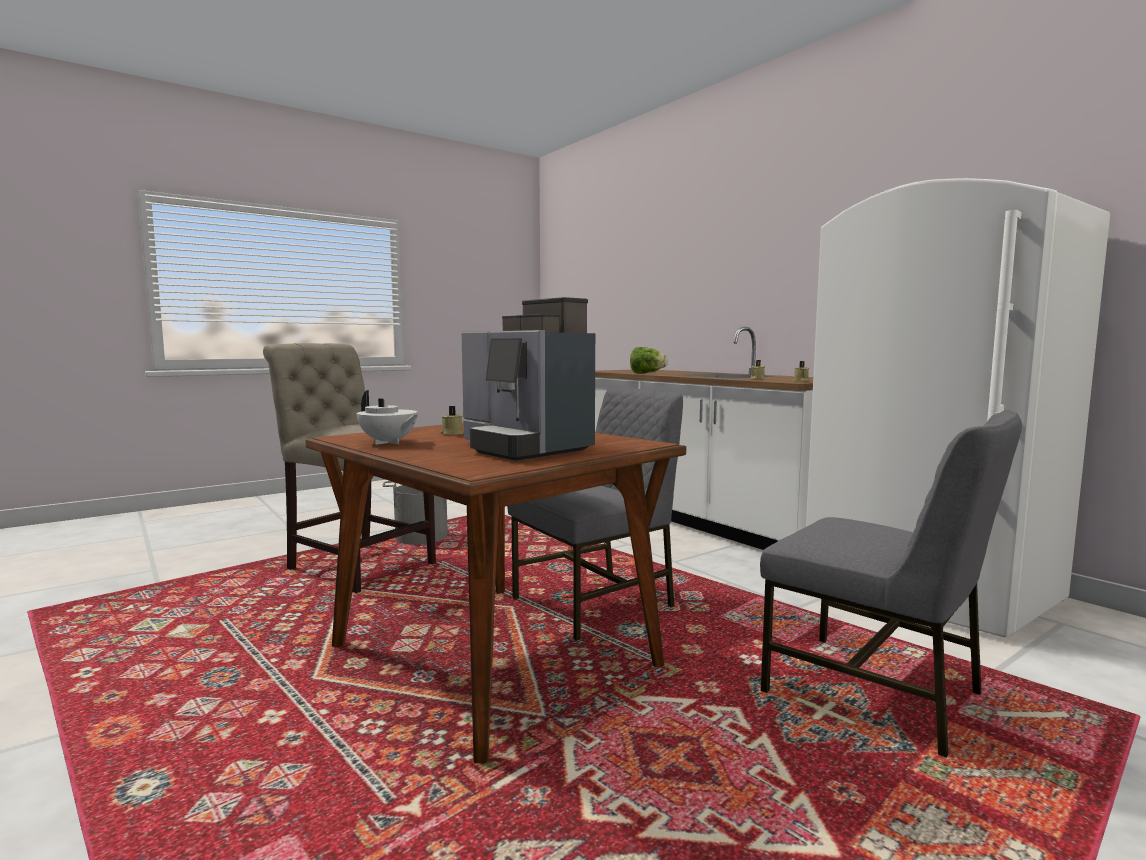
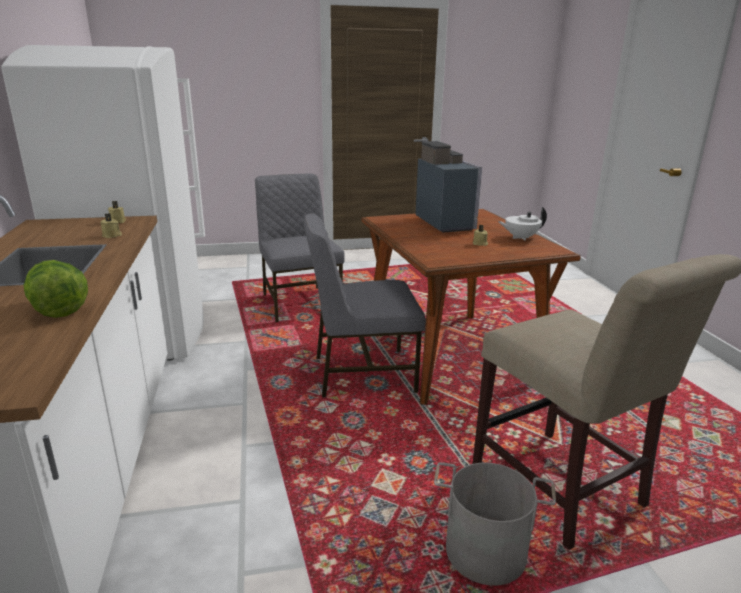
camera: 155 degrees left, 15 degrees up
(388, 443) = (520, 238): white teapot -> white teapot turned 75 degrees counterclockwise

